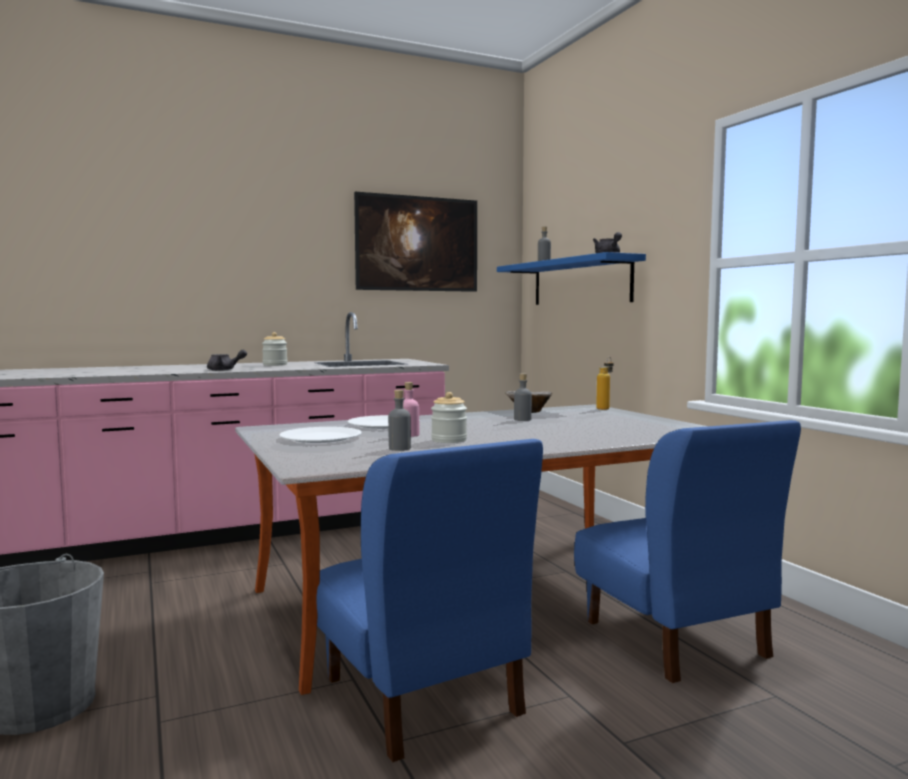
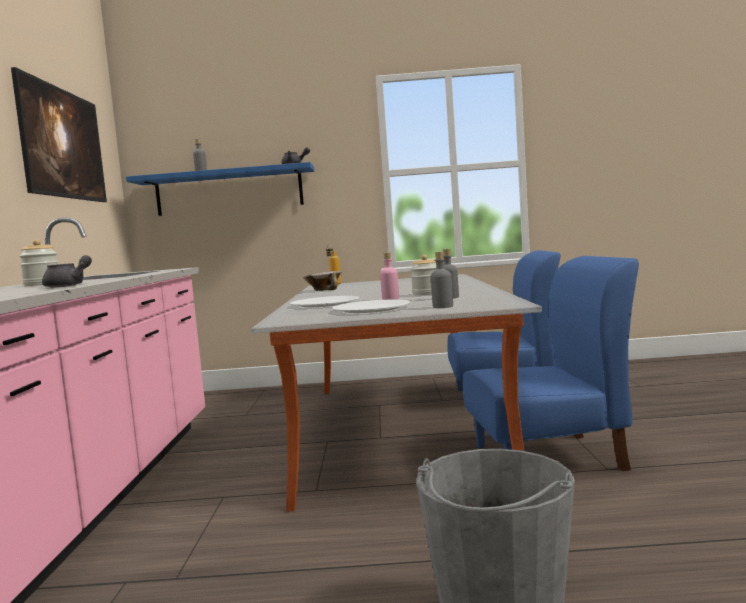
camera: 65 degrees left, 0 degrees up
(522, 419) = (357, 290): grey bottle -> grey bottle (442, 306)

